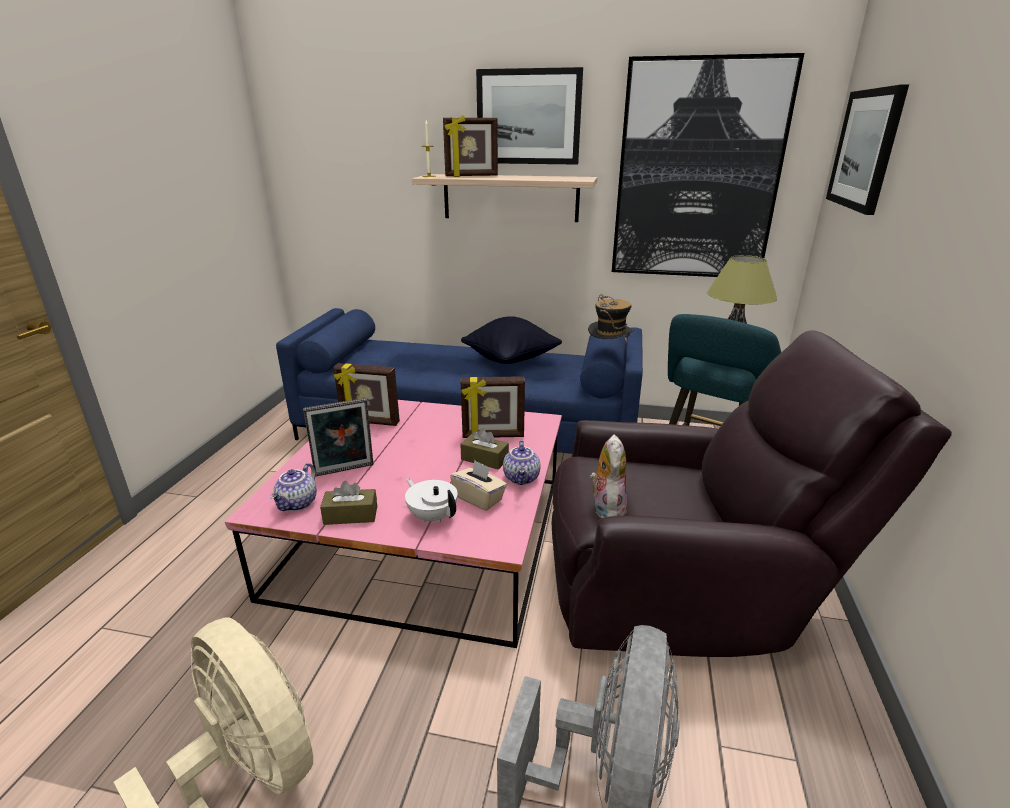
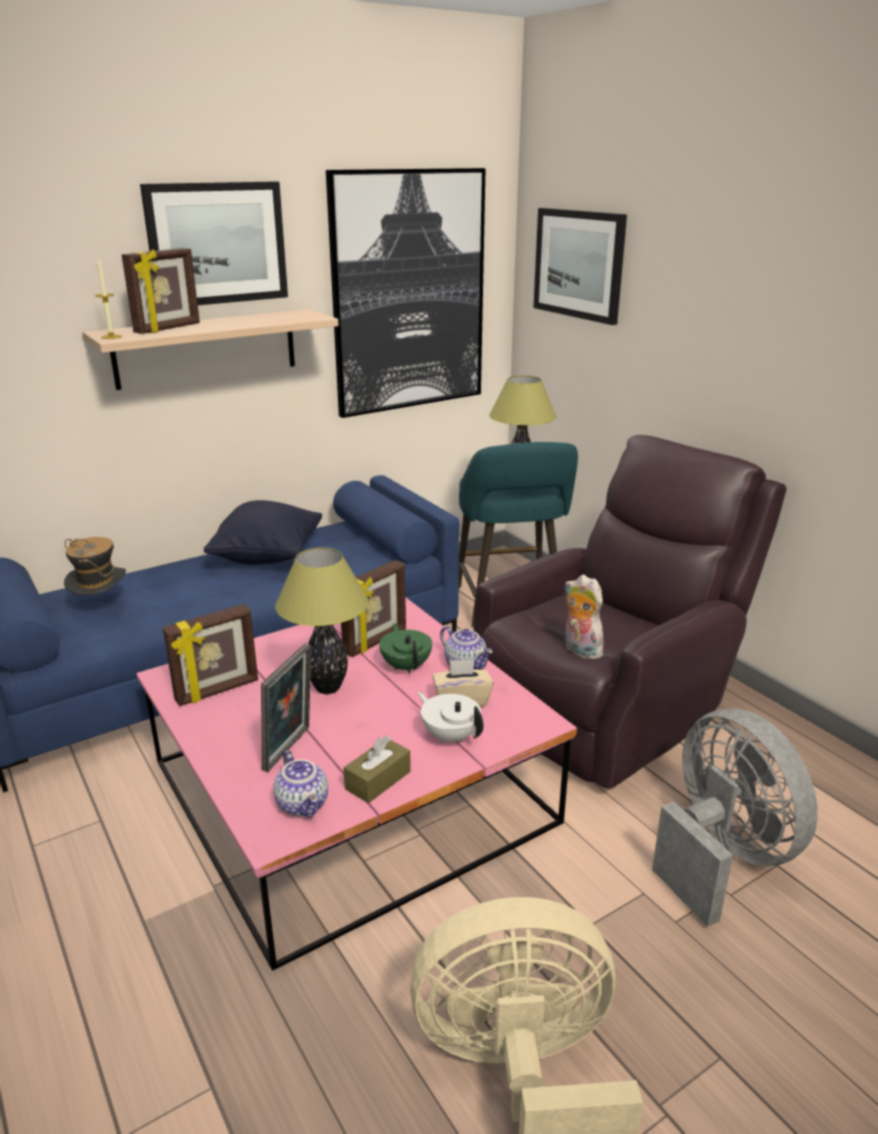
camera: 45 degrees left, 0 degrees up
(420, 449) = (328, 688): none -> table lamp
(432, 516) = (450, 736): white teapot -> white teapot turned 45 degrees clockwise
(484, 459) = (406, 666): brown tissue box -> green teapot
(609, 354) = (407, 511): hat -> hat (101, 607)

